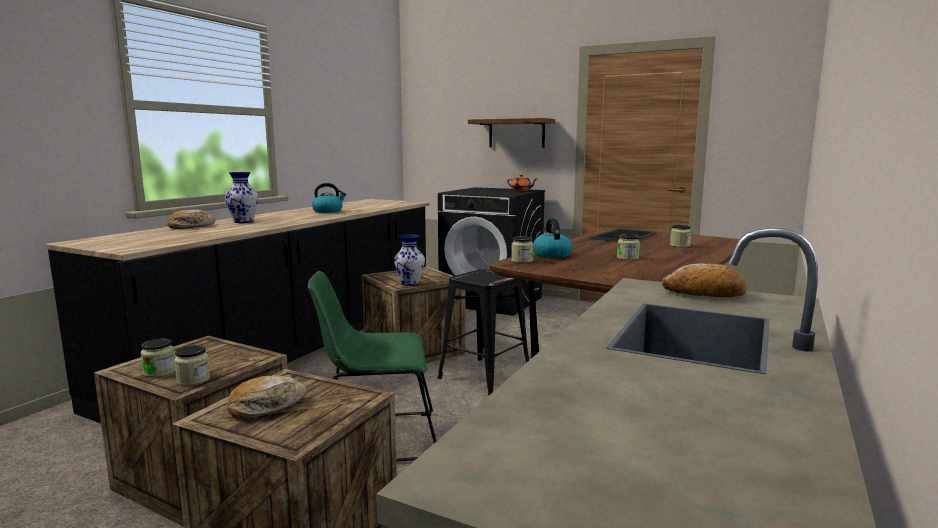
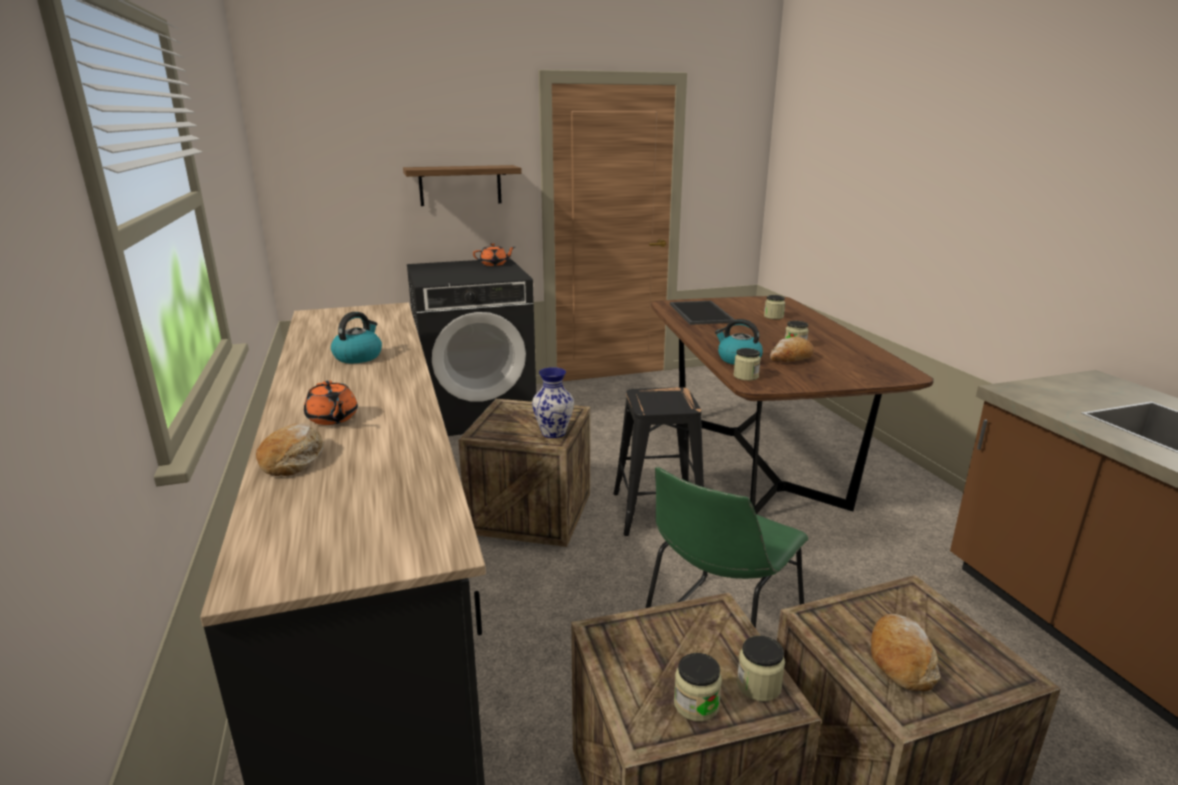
camera: 45 degrees left, 10 degrees up
(243, 222) = (332, 419): vase -> orange teapot
(704, 294) = (1063, 388): bread -> bread (790, 358)

